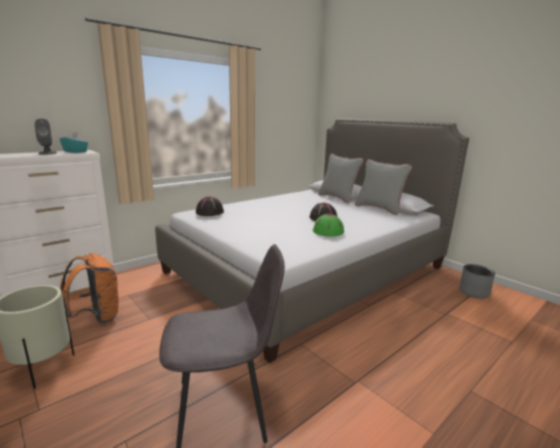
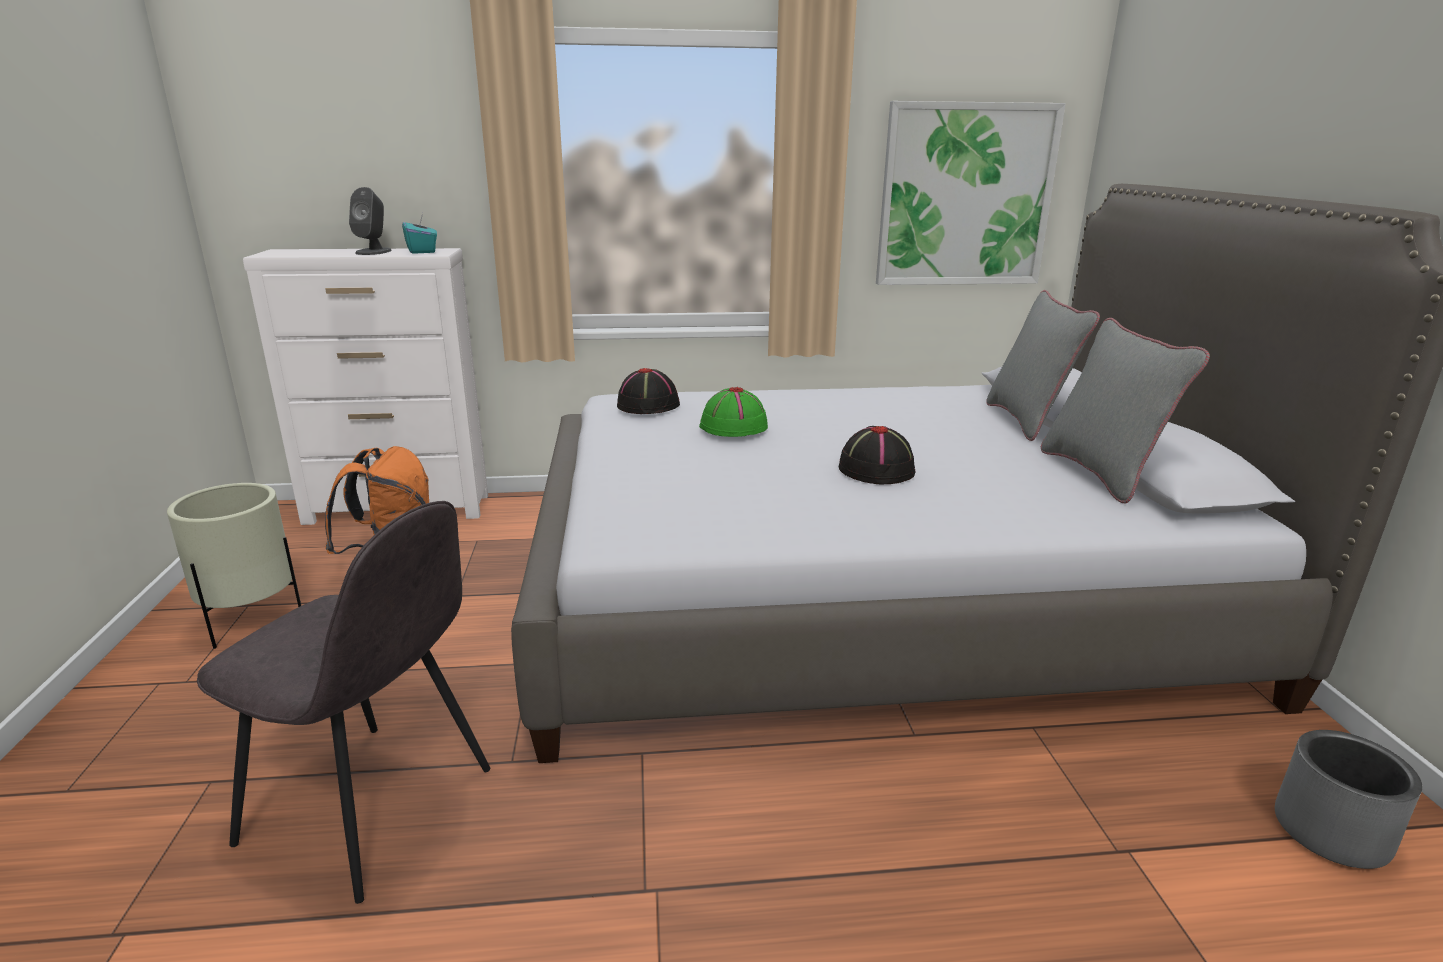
camera: 35 degrees right, 5 degrees up
(287, 123) = (965, 196): none -> picture
(328, 232) = (825, 506): green hat -> green hat (733, 427)

